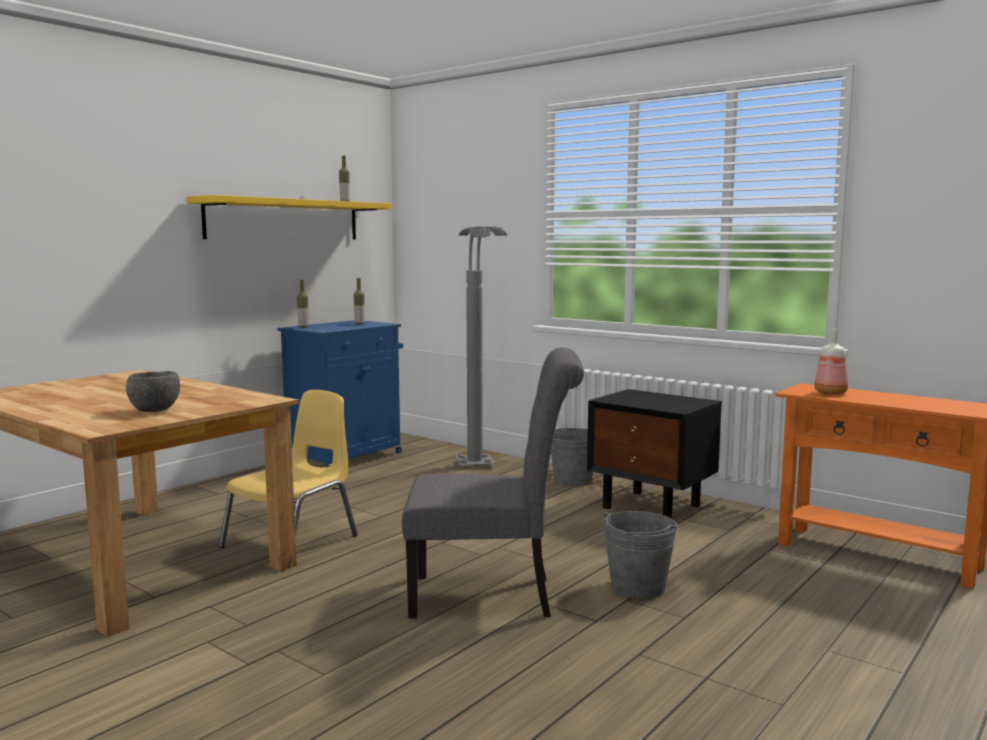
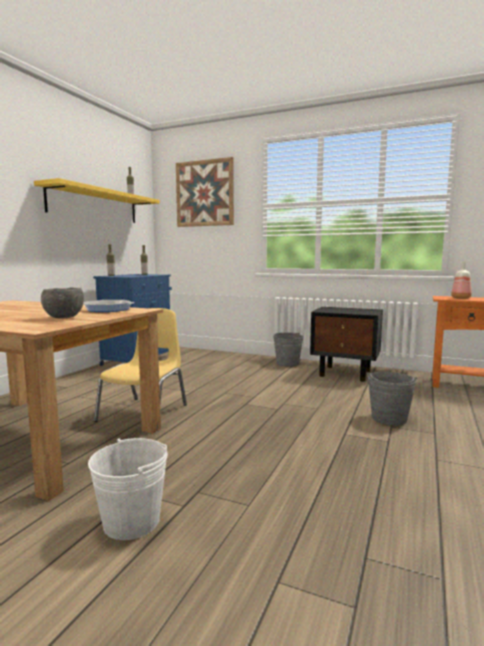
camera: 15 degrees left, 0 degrees up
(179, 672) = (131, 521): none -> white bucket
(227, 397) = (107, 309): none -> frying pan
(463, 191) = (204, 193): none -> picture
(479, 471) = (228, 362): grey floor lamp -> none
(492, 596) = (310, 434): grey chair -> none

